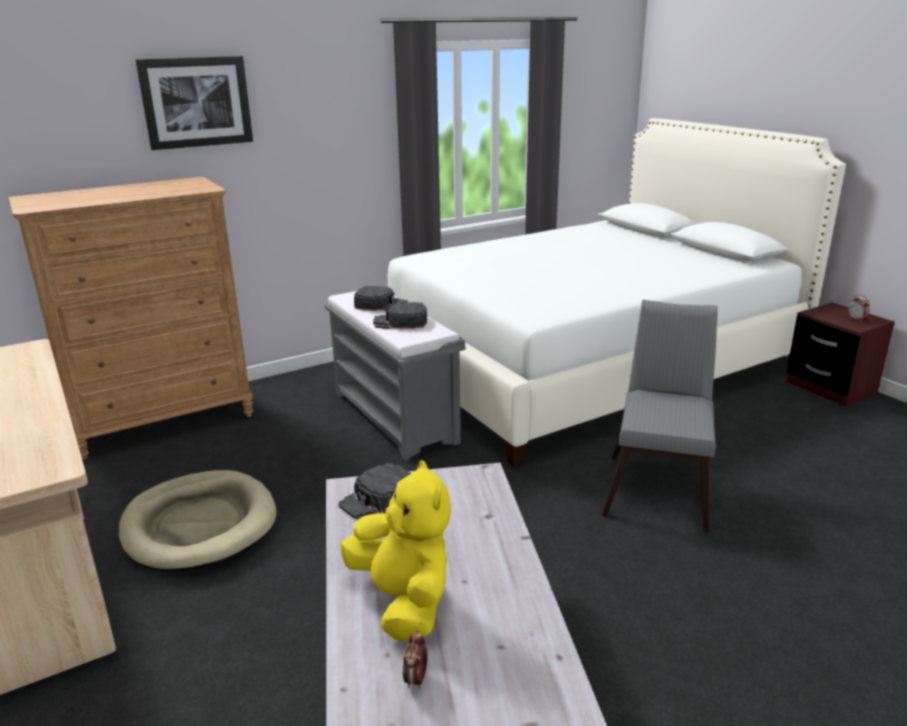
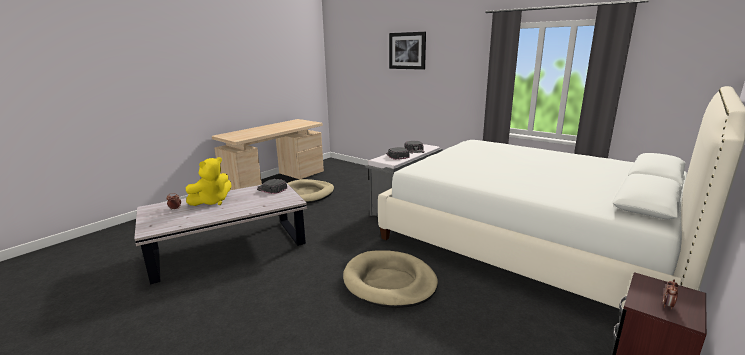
camera: 70 degrees right, 5 degrees down
(163, 420) = (367, 172): brown dresser -> none
(659, 487) = (389, 282): grey chair -> beige dog bed

